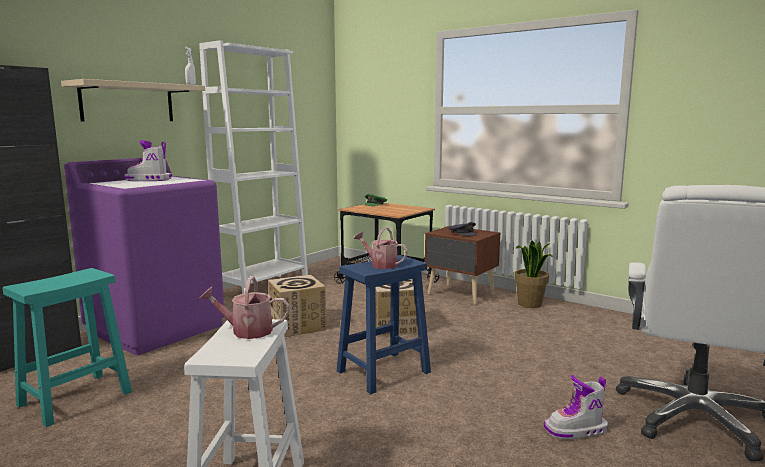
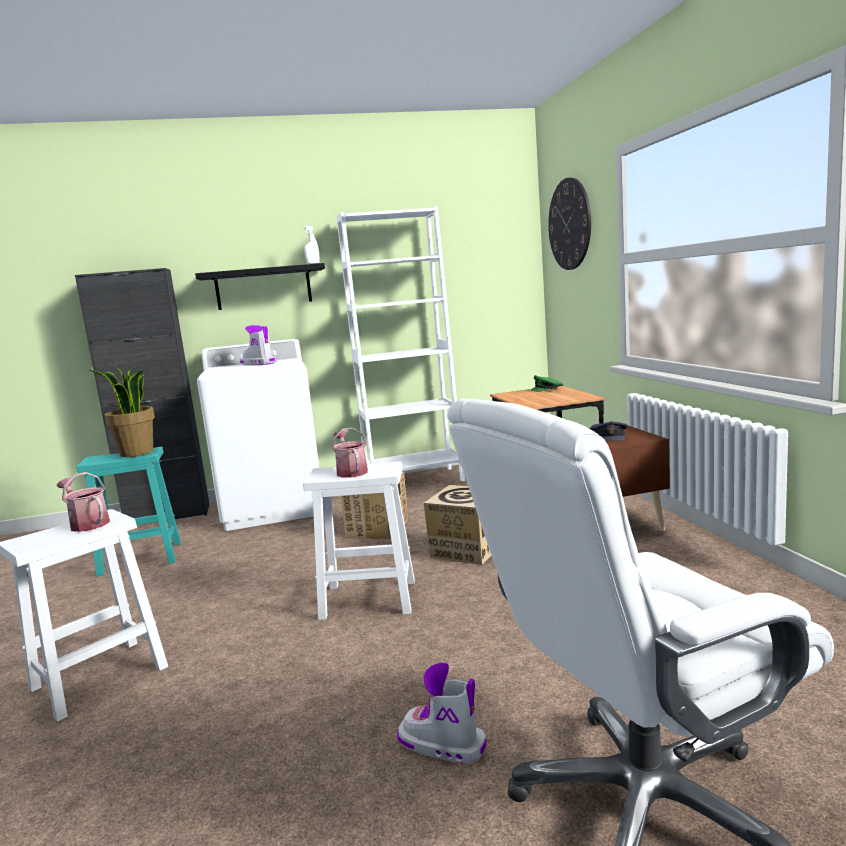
camera: 40 degrees right, 0 degrees up
(127, 102) = (263, 288): beige shelf -> black shelf
(156, 328) = (274, 507): purple washing machine -> white washing machine
(376, 80) = (569, 224): none -> wall clock
(384, 371) = (370, 599): blue stool -> white stool
(530, 304) = (694, 555): potted plant -> potted plant (136, 453)

